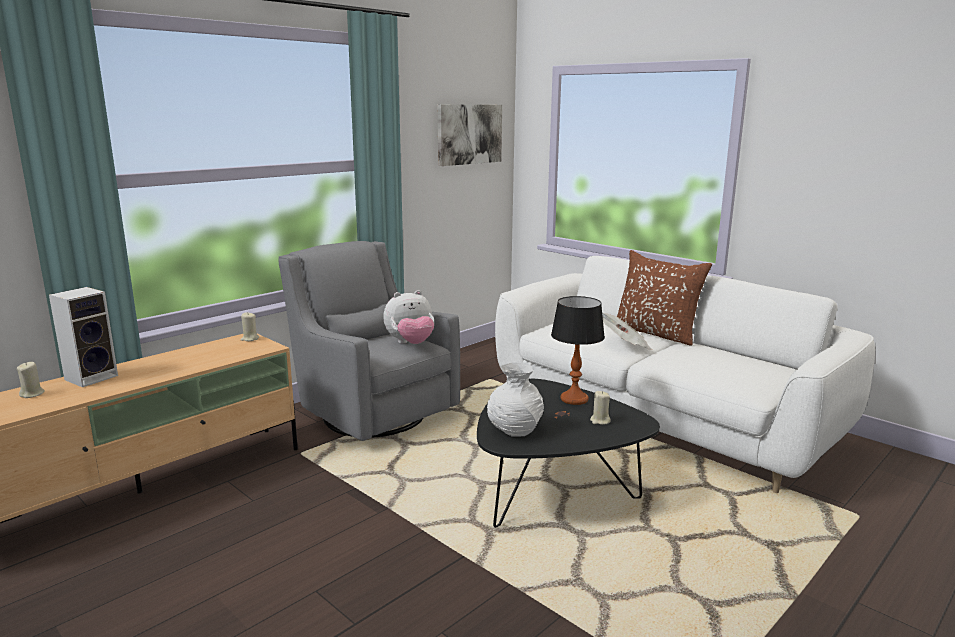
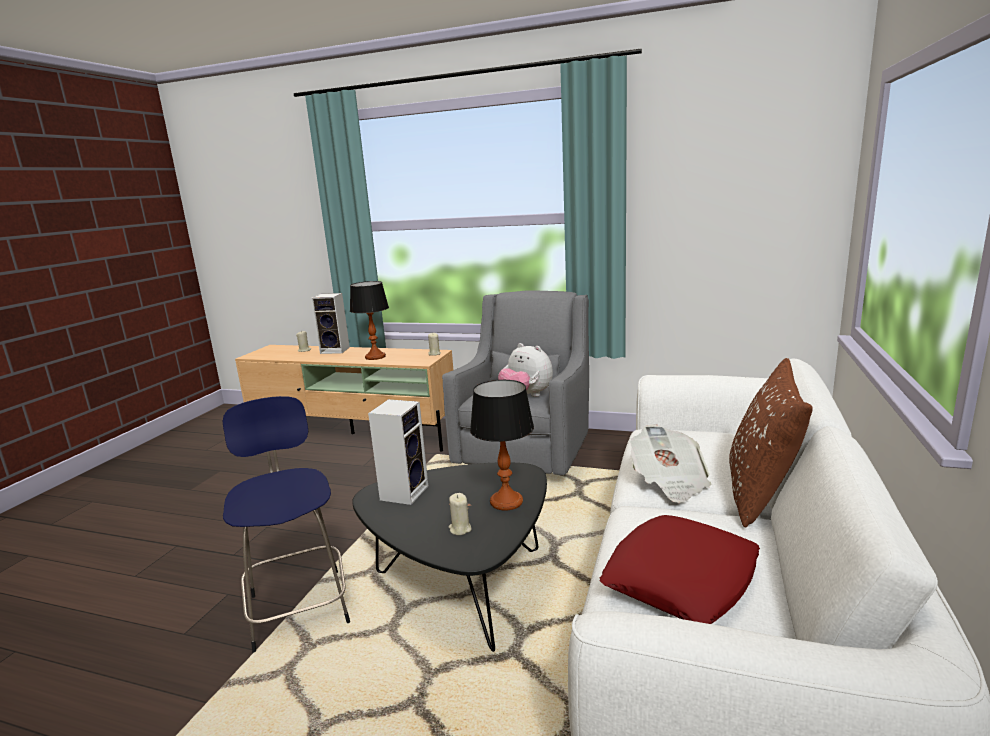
camera: 65 degrees right, 0 degrees up
(188, 362) = (375, 357): none -> table lamp
(469, 134) = (756, 180): picture -> none
(509, 582) = (299, 606): none -> blue stool
(514, 429) = (404, 492): white vase -> speaker
(731, 369) = (681, 578): none -> red pillow

